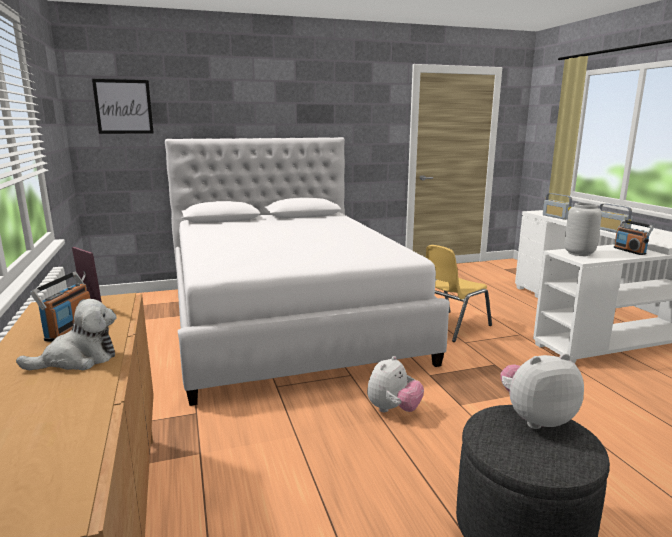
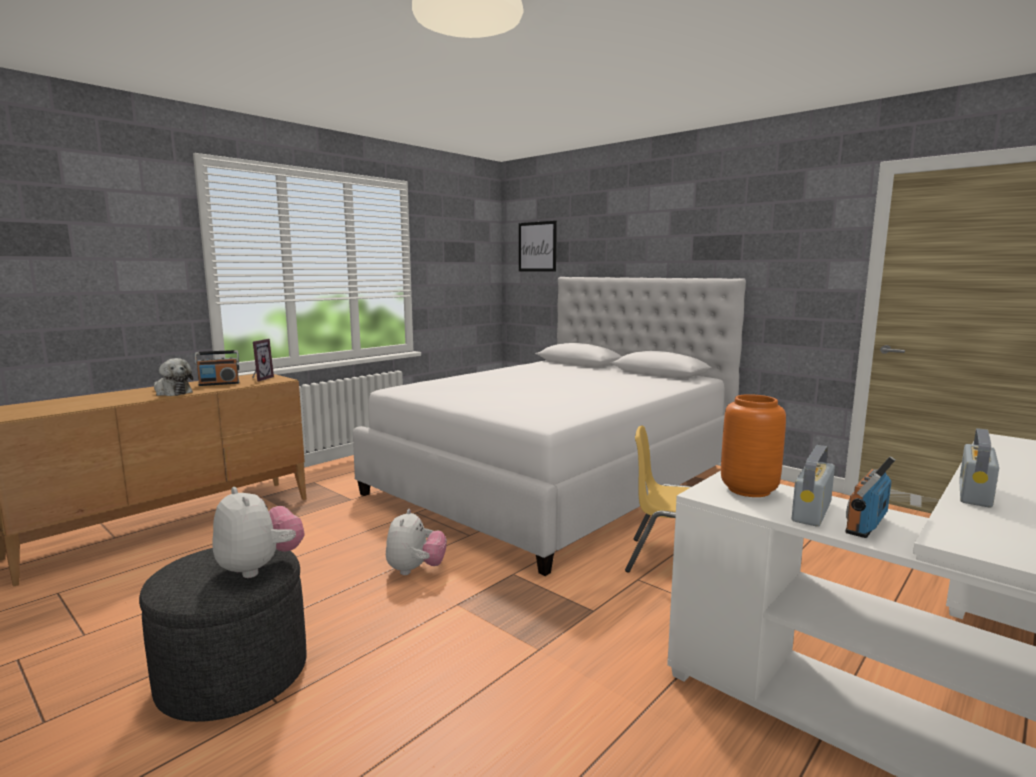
camera: 60 degrees right, 5 degrees down
(393, 410) = (415, 570): plush toy -> plush toy turned 90 degrees counterclockwise
(556, 217) = (996, 453): radio -> radio (811, 511)
(579, 253) = (750, 490): grey vase -> orange vase

